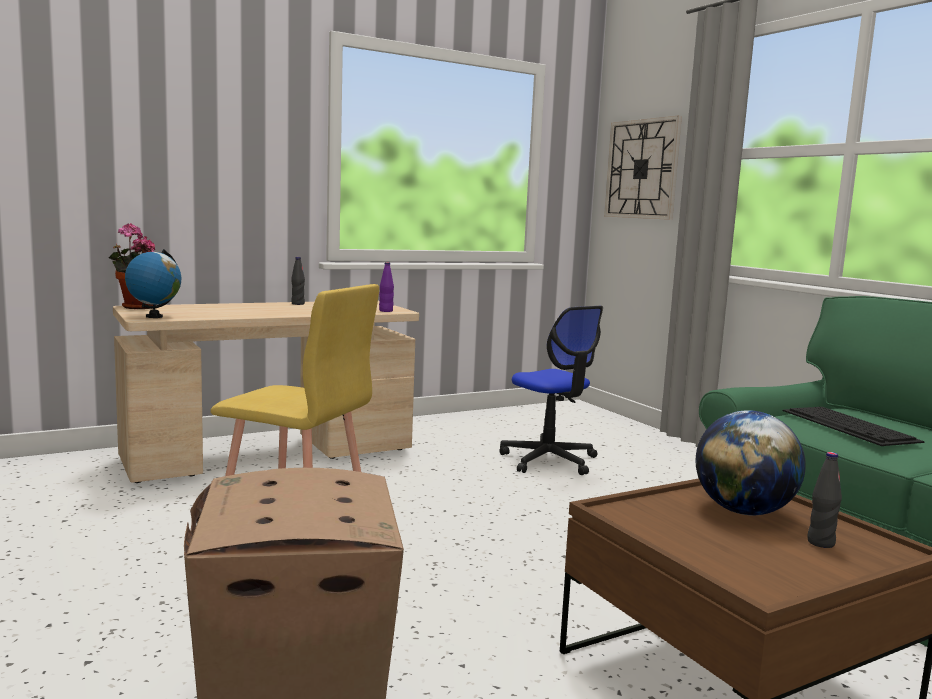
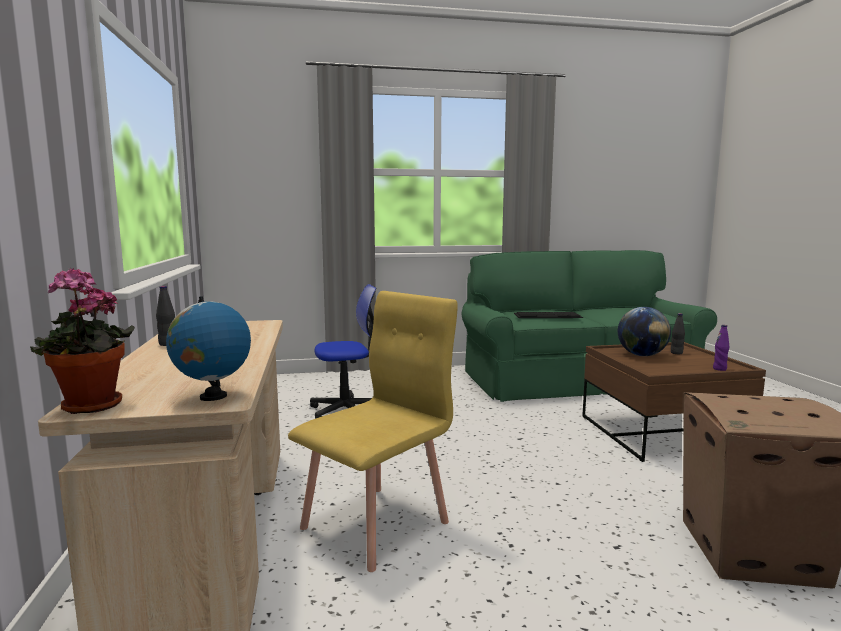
camera: 70 degrees left, 0 degrees up
(386, 311) = (261, 325): purple bottle -> purple bottle (719, 369)
(642, 169) = (260, 179): wall clock -> none

